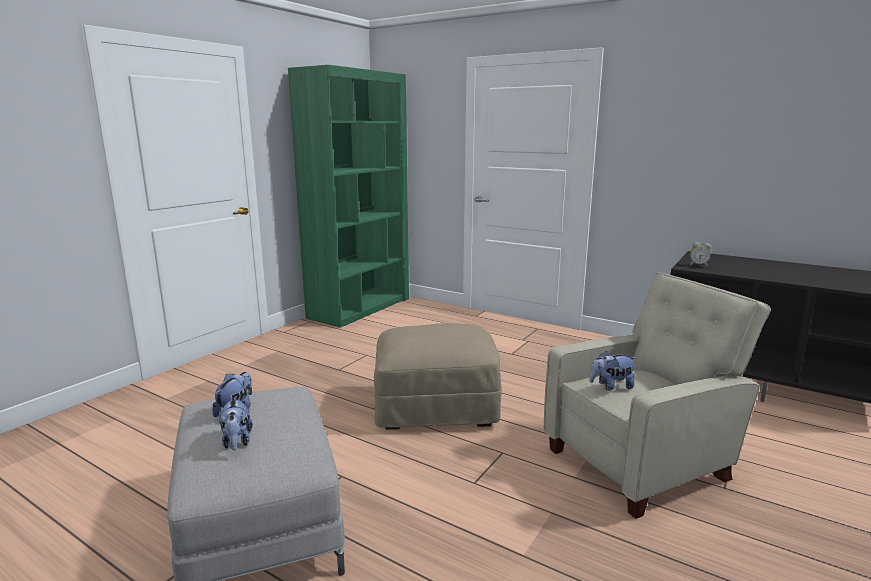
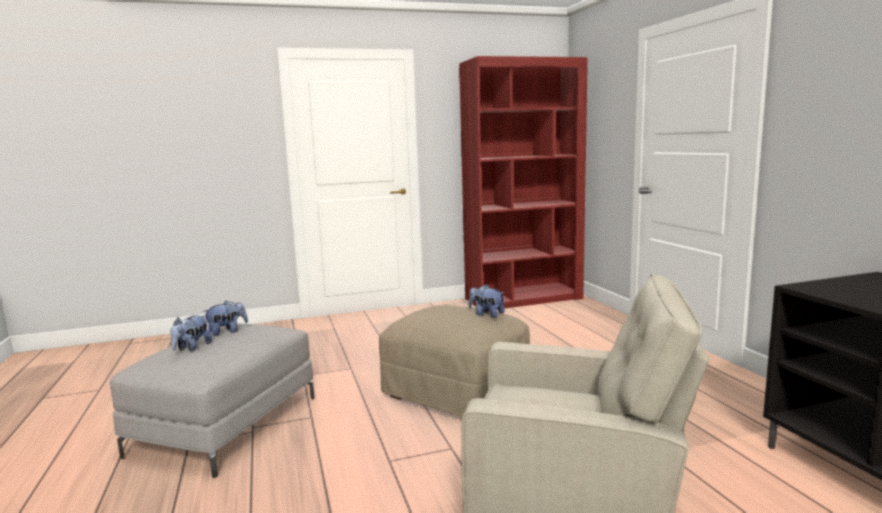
camera: 40 degrees right, 5 degrees down
(360, 308) = (524, 299): green bookcase -> red bookcase
(611, 386) = (516, 396): plush toy -> plush toy (486, 314)
(698, 265) = (833, 288): alarm clock -> none

